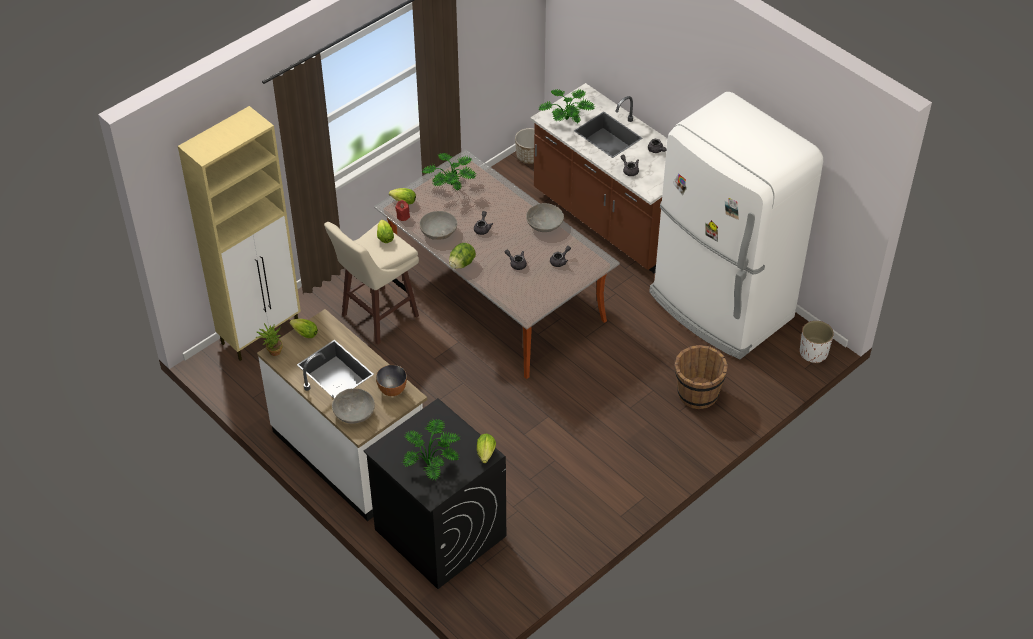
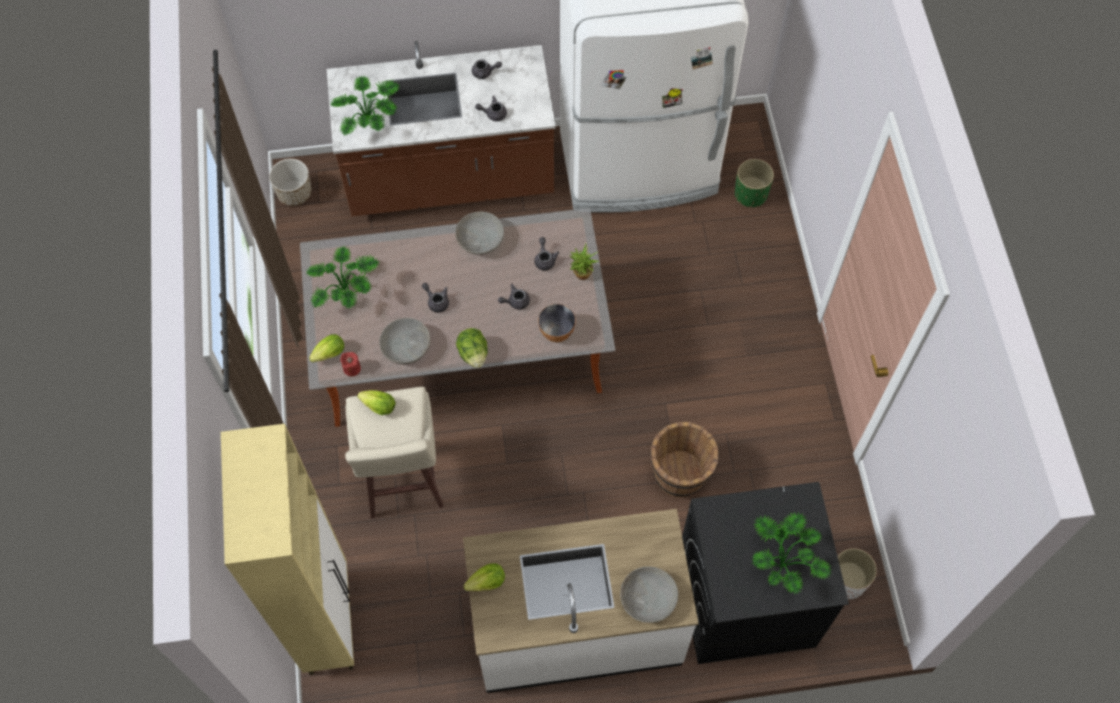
camera: 55 degrees left, 15 degrees up
(272, 352) = (489, 635): potted plant -> potted plant (582, 276)
(392, 390) = (642, 538): bowl -> bowl (557, 332)
(485, 455) = (806, 500): lettuce -> none
(697, 394) = (733, 256): brown bucket -> brown bucket (680, 475)
(758, 378) = (751, 194): none -> green planter
(813, 352) = (752, 130): white planter -> white planter (846, 581)

